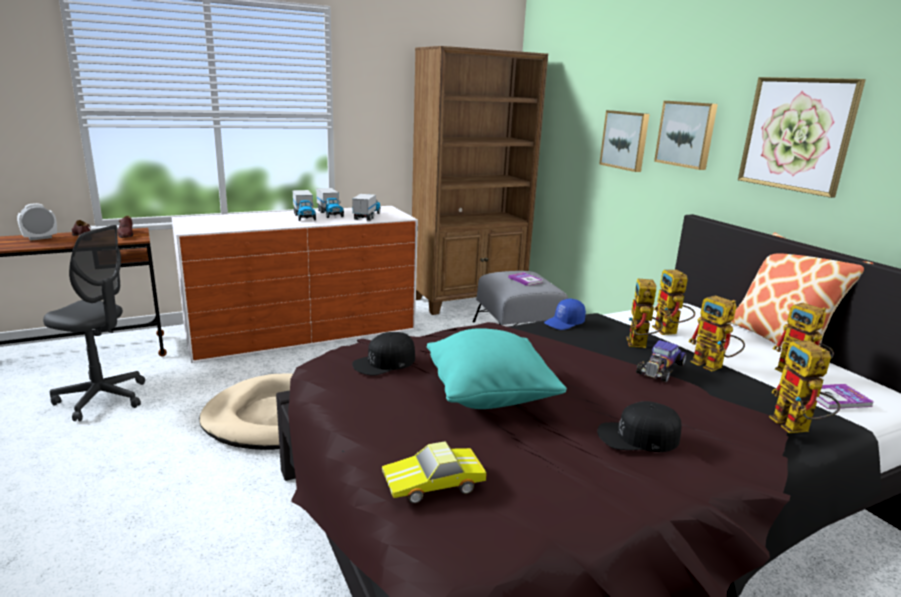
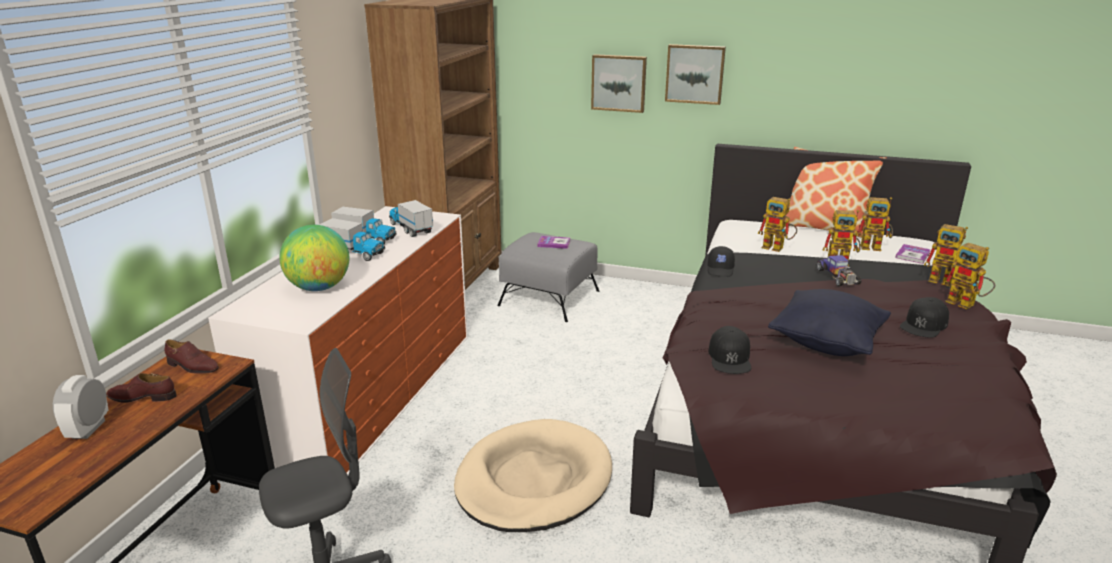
camera: 45 degrees left, 5 degrees up
(242, 222) = (319, 288): none -> globe
(435, 484) = (932, 408): toy car -> none
(489, 396) = (826, 344): turquoise pillow -> black pillow
(564, 323) = (721, 270): blue cap -> black cap
(639, 345) = (787, 266): toy robot -> toy robot (966, 304)
(797, 134) = (806, 69): picture -> none

